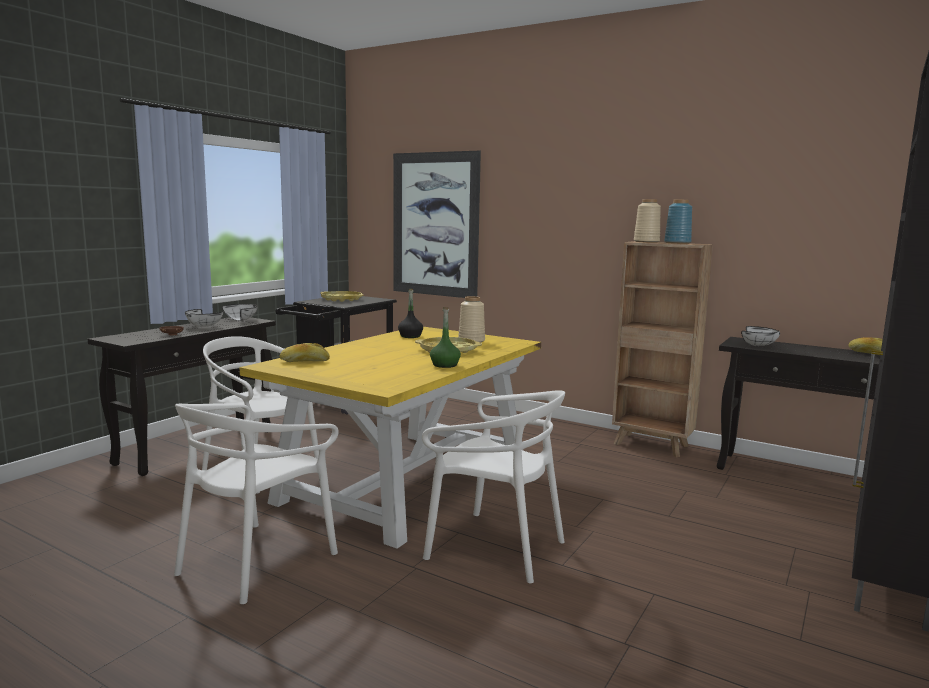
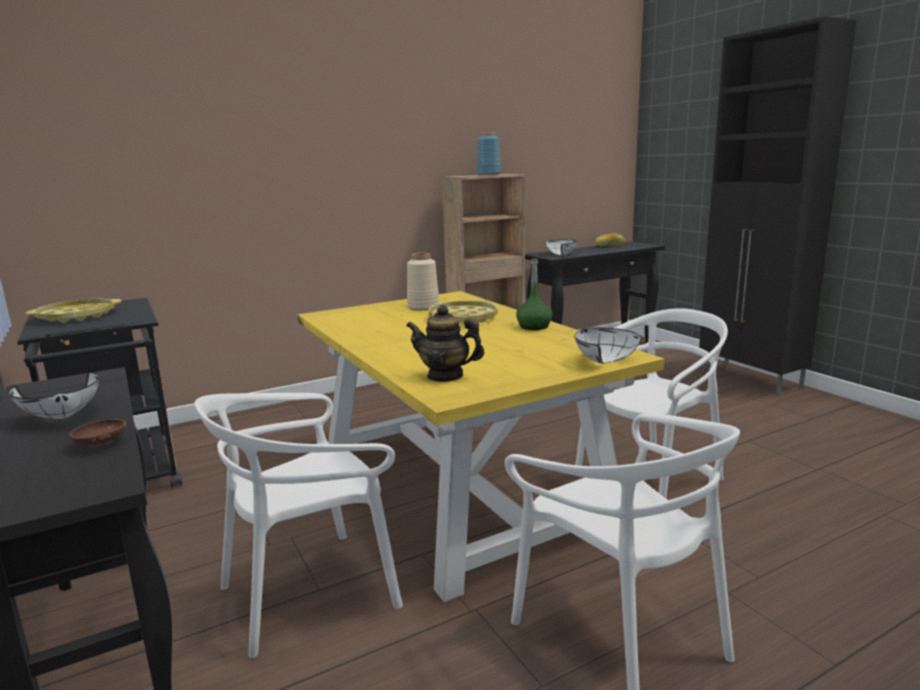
camera: 60 degrees left, 5 degrees up
(243, 320) = (66, 385): white bowl -> white bowl (600, 360)
(304, 361) = (445, 376): bread -> teapot
(410, 336) = (360, 322): black bottle -> none
(435, 224) = (167, 177): picture -> none
(646, 242) = (465, 175): beige vase -> none

